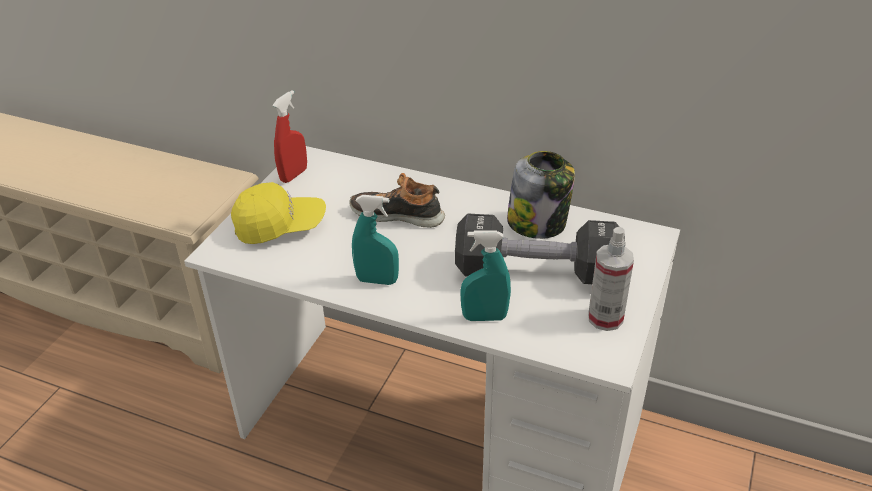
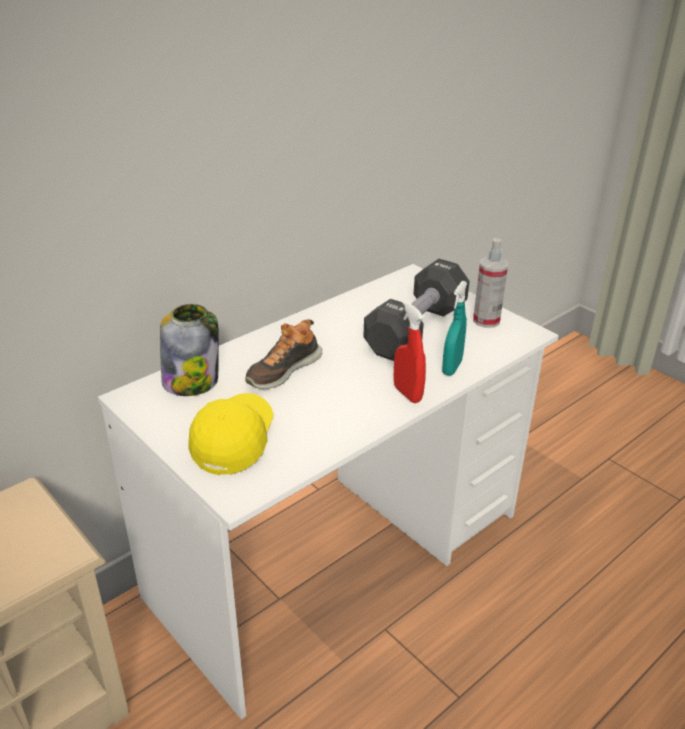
camera: 65 degrees left, 5 degrees down
(293, 175) = (152, 412): red spray bottle -> red spray bottle (407, 394)
(377, 280) = (366, 406): turquoise spray bottle -> none
(538, 223) = (358, 311): jar -> jar (192, 381)

